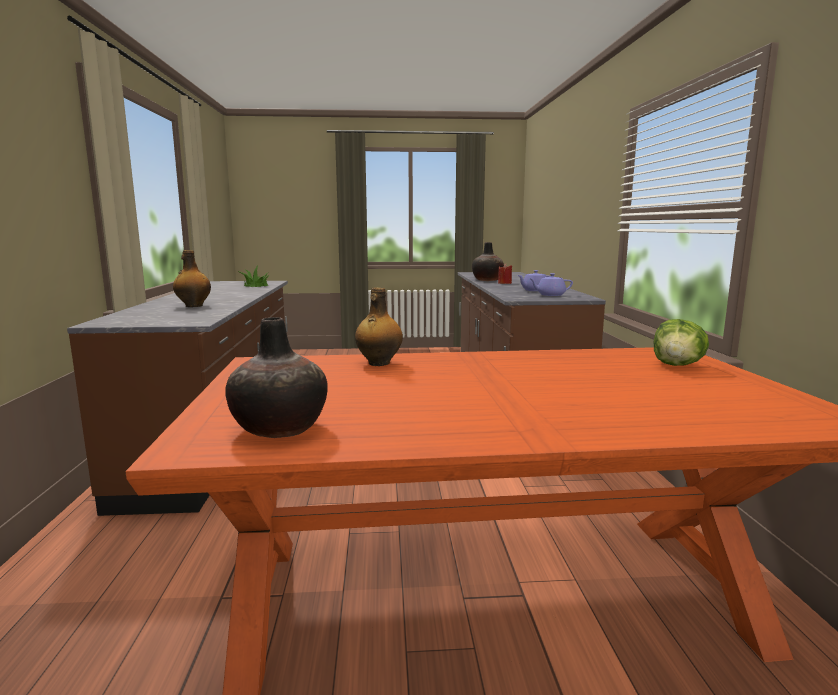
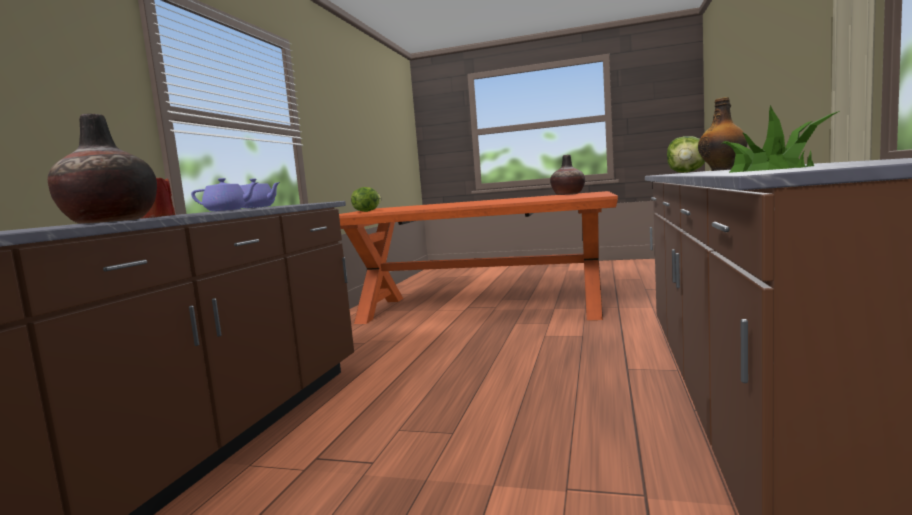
camera: 160 degrees left, 5 degrees down
(183, 318) = (687, 172): none -> lettuce
(378, 363) = (521, 201): bottle -> none

